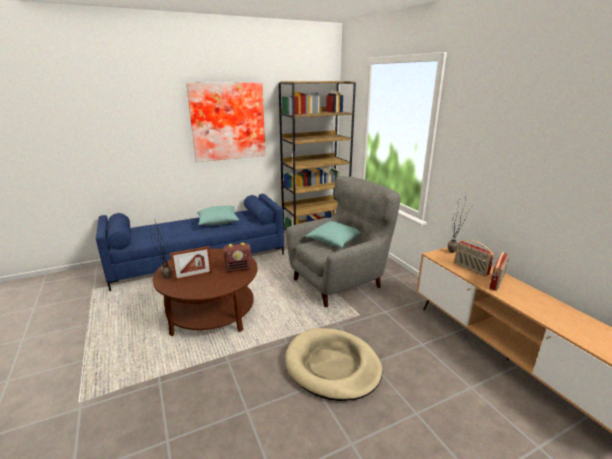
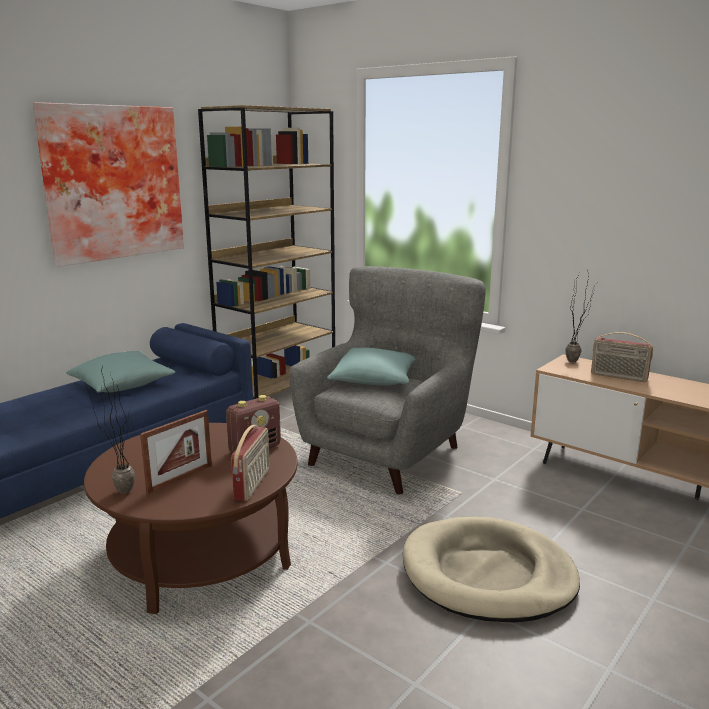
camera: 25 degrees left, 5 degrees down
(497, 282) = (666, 387): radio -> radio (253, 484)

